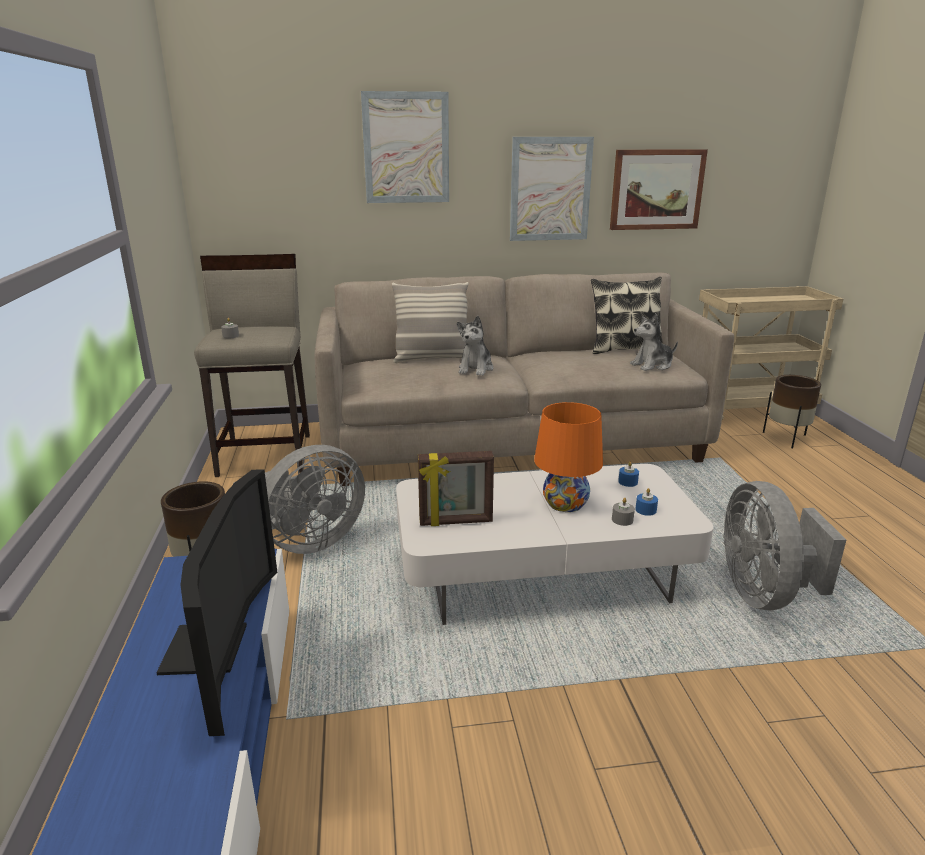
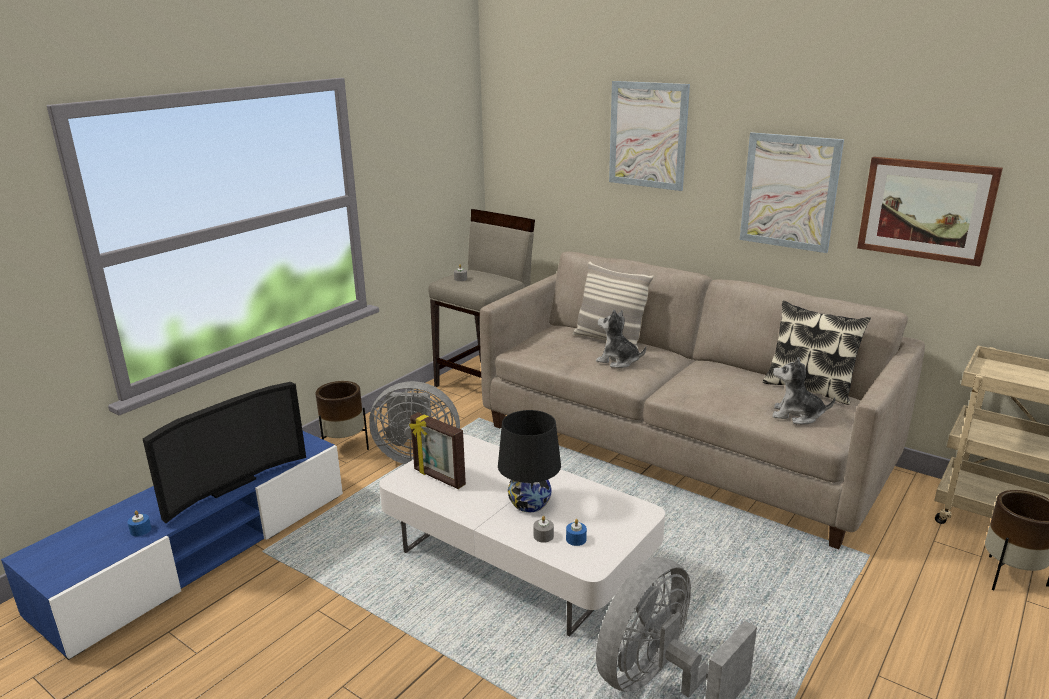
camera: 45 degrees right, 0 degrees up
(476, 369) = (618, 361): plush toy -> plush toy turned 60 degrees clockwise
(565, 503) = (529, 503): orange table lamp -> black table lamp
(628, 482) = (610, 512): blue candle -> blue candle (140, 530)

